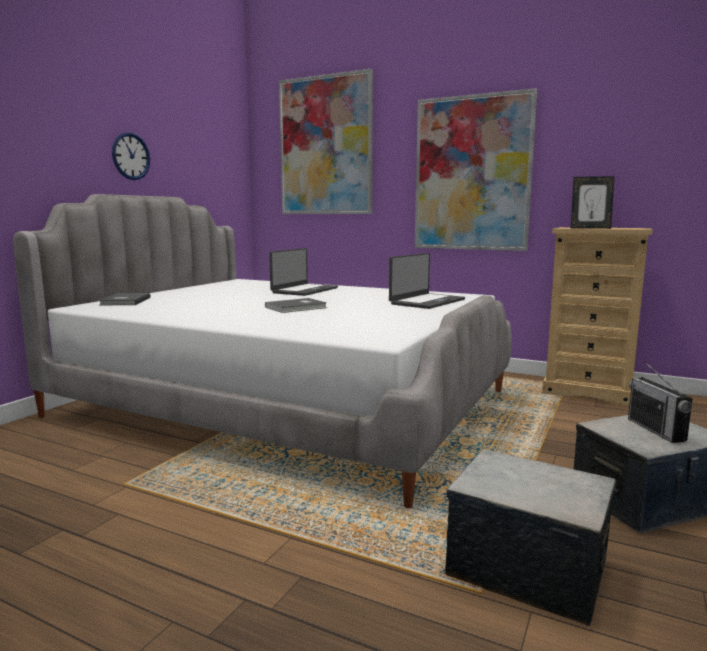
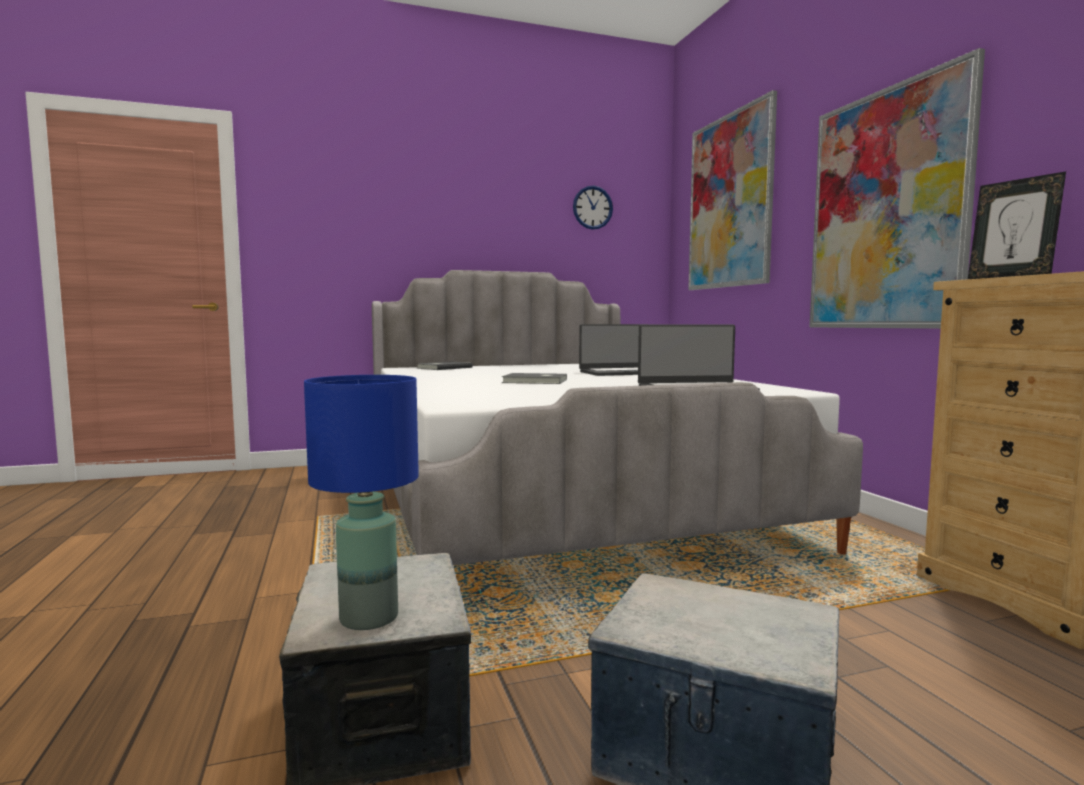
camera: 45 degrees right, 5 degrees down
(131, 156) = (502, 234): wall clock -> wall clock (592, 207)
(572, 496) = (368, 618): none -> blue table lamp
(656, 430) = (726, 620): radio -> none

